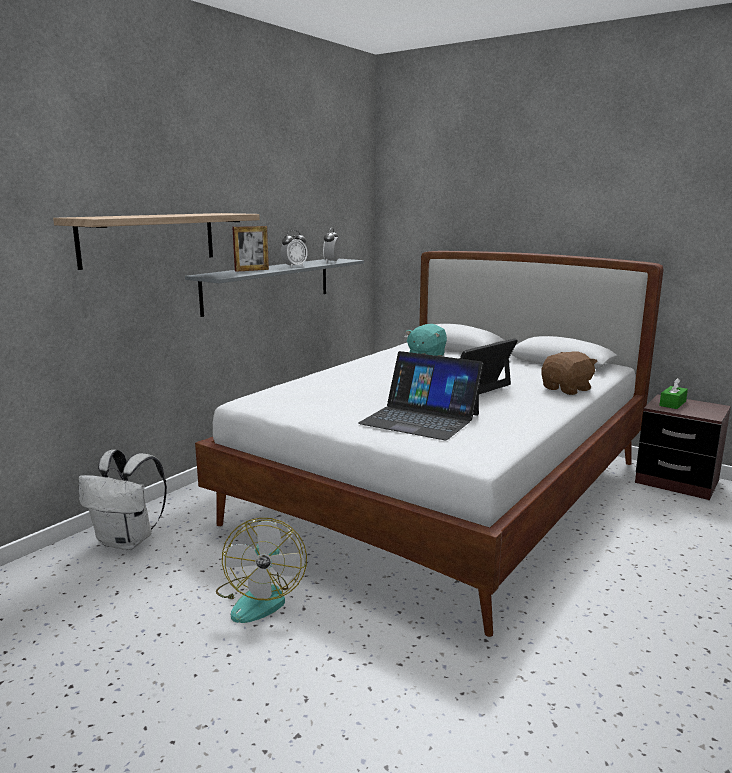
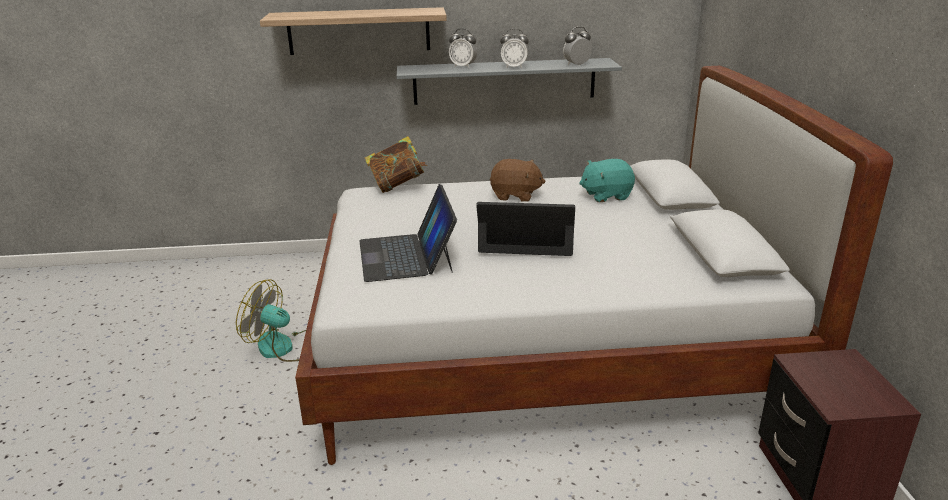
camera: 50 degrees right, 10 degrees up
(128, 541) = (299, 271): white backpack -> none
(252, 270) = (463, 67): picture frame -> alarm clock
(260, 598) = (284, 347): fan -> fan turned 60 degrees clockwise
(272, 388) = (397, 185): none -> book
(567, 389) = (618, 285): brown plush toy -> brown plush toy (515, 195)
(672, 403) = (833, 368): green tissue box -> none

